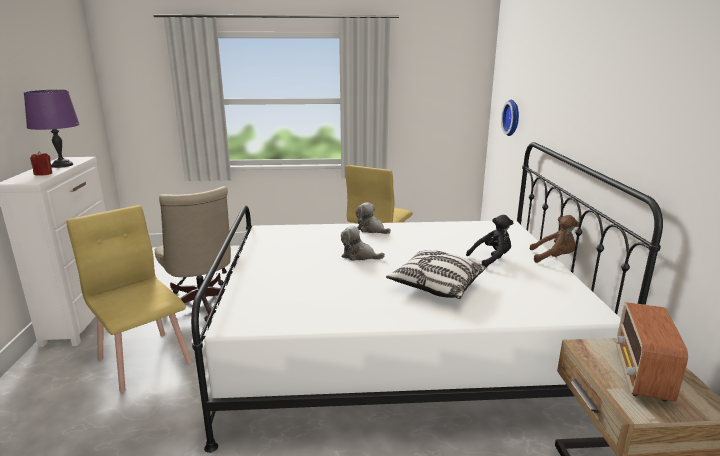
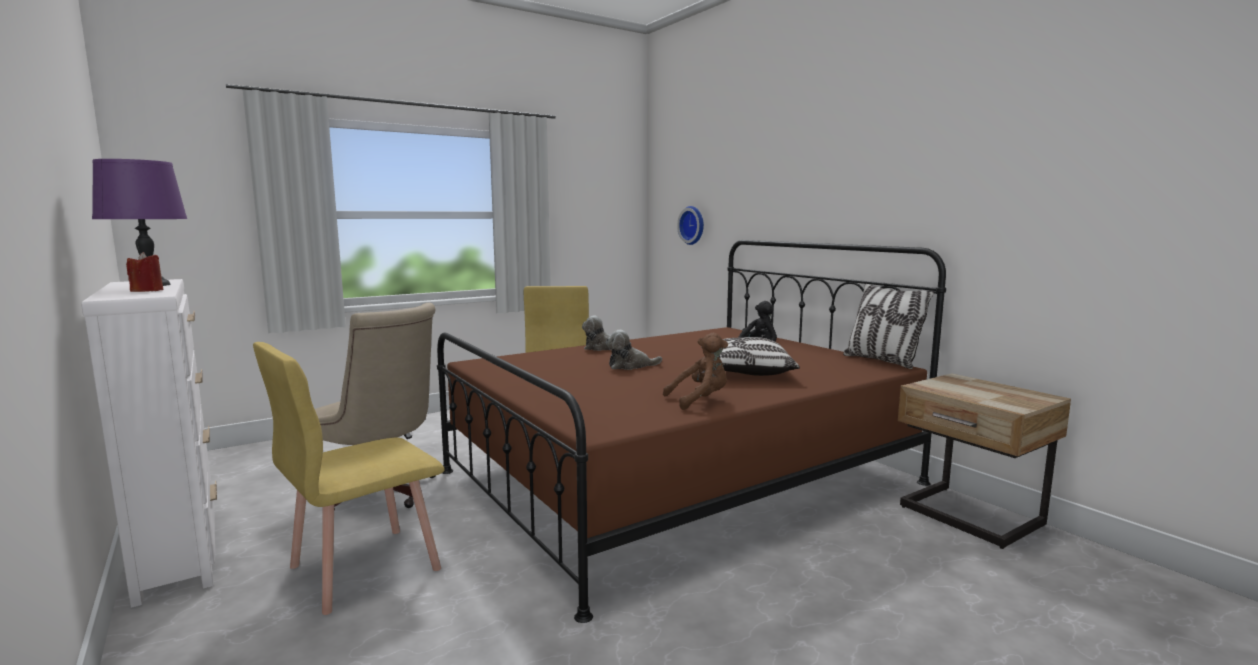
camera: 30 degrees left, 10 degrees down
(144, 359) = (363, 568): yellow chair -> yellow chair turned 60 degrees counterclockwise
(396, 350) = (679, 477): white bed -> brown bed
(554, 258) = (805, 343): brown plush toy -> brown plush toy (700, 400)
(594, 301) = (882, 361): none -> pillow
(641, 375) = (983, 391): radio -> none

